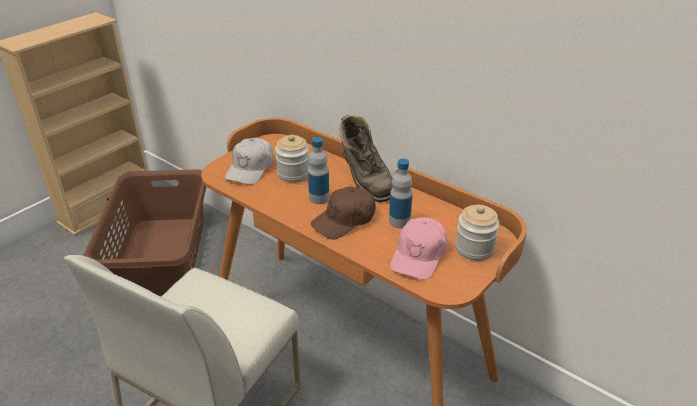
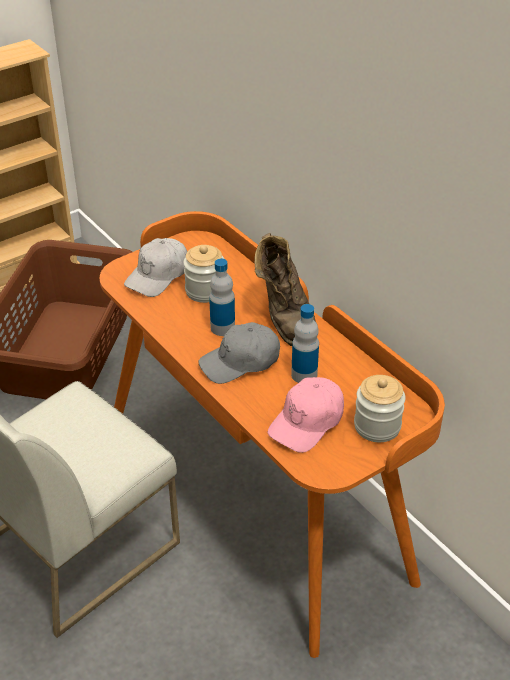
camera: 15 degrees right, 5 degrees up
(344, 220) = (240, 362): brown cap -> grey cap

